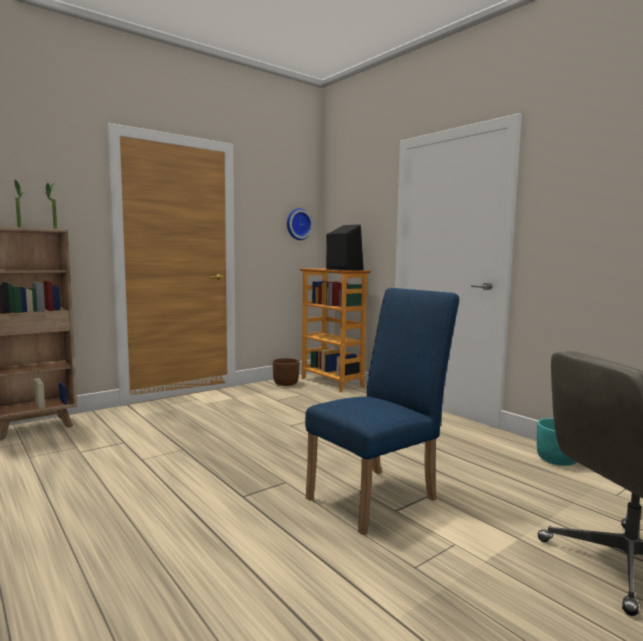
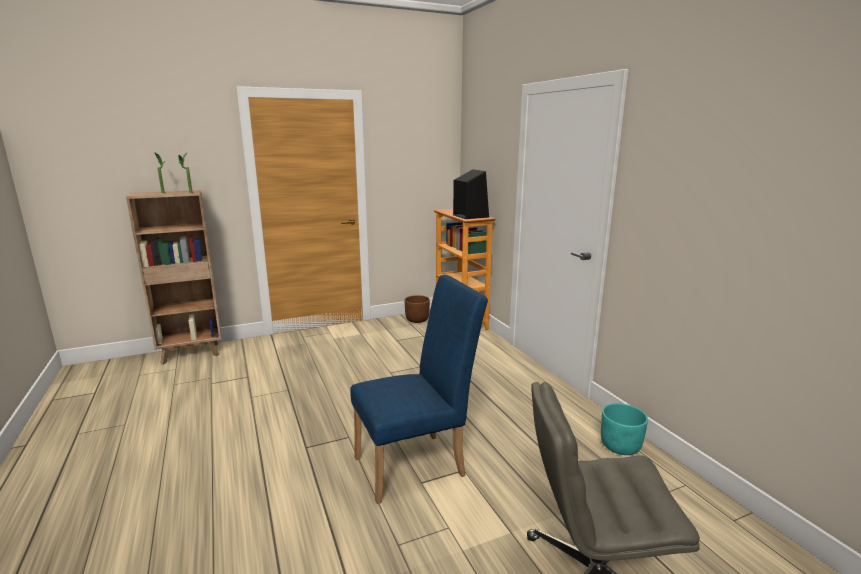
camera: 15 degrees right, 10 degrees up
(298, 224) = (434, 164): wall clock -> none

